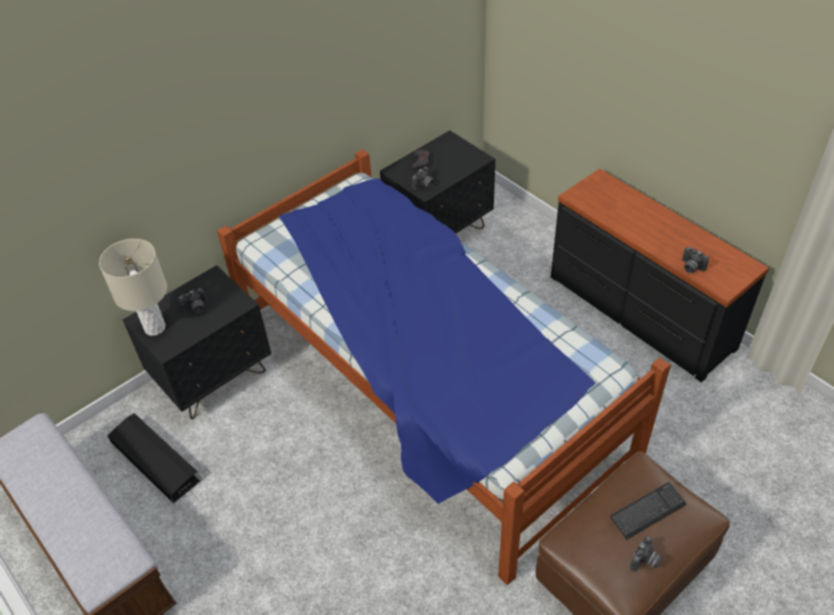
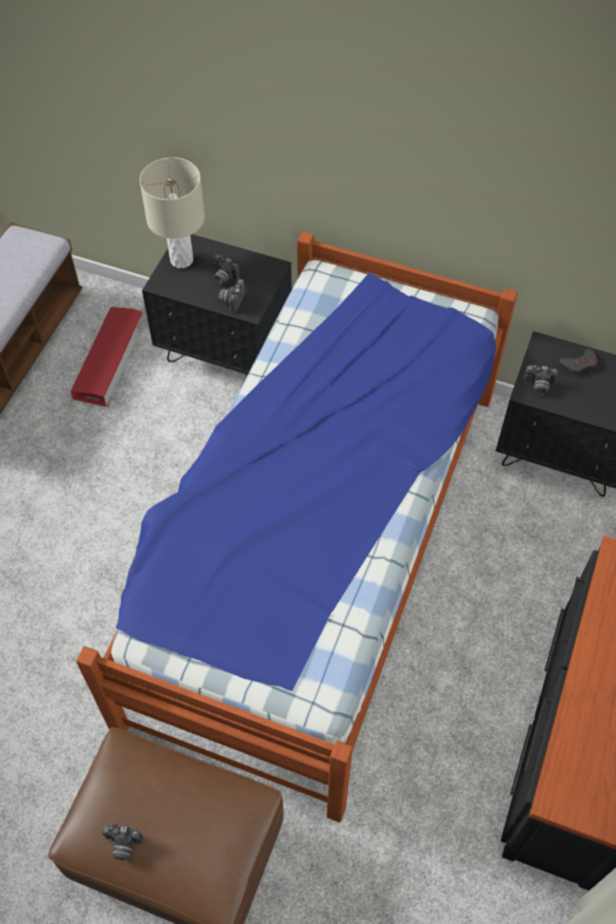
camera: 60 degrees right, 10 degrees up
(155, 460) = (110, 360): black storage box -> red storage box
(647, 511) = (189, 826): keyboard -> none
(691, 267) = (568, 745): camera -> camera (231, 300)

